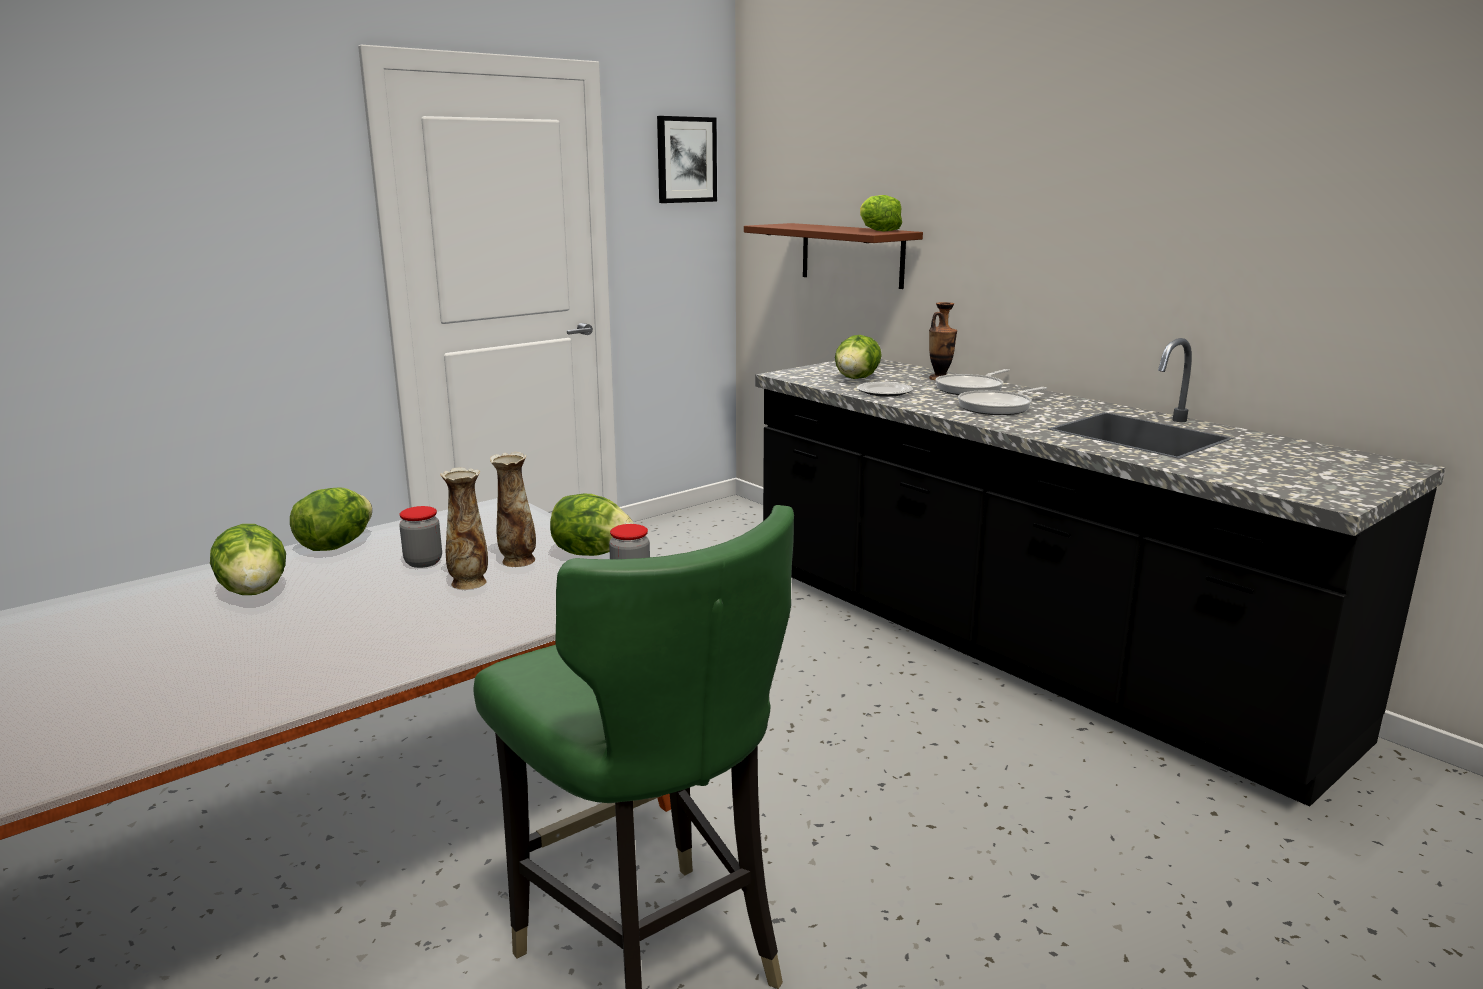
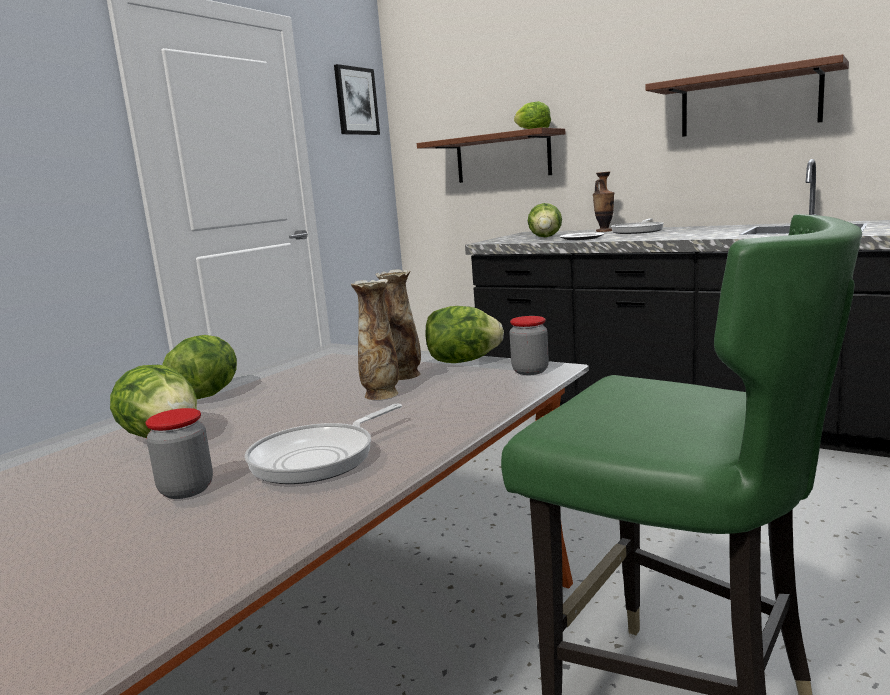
camera: 15 degrees left, 5 degrees down
(423, 562) = (314, 390): jar -> jar (186, 490)
(998, 407) = (679, 233): frying pan -> frying pan (319, 458)
(1134, 242) = (749, 103): none -> brown shelf

